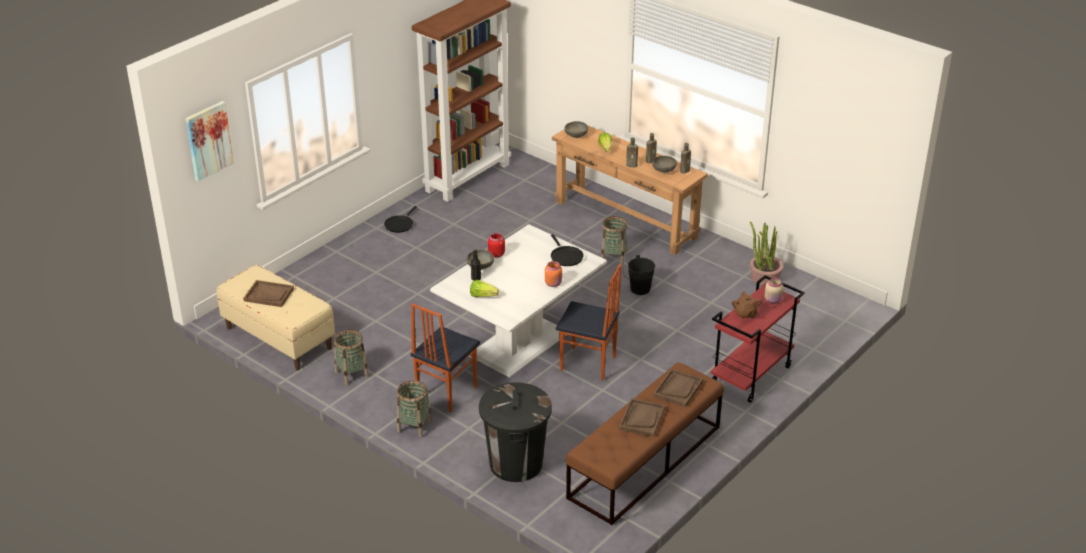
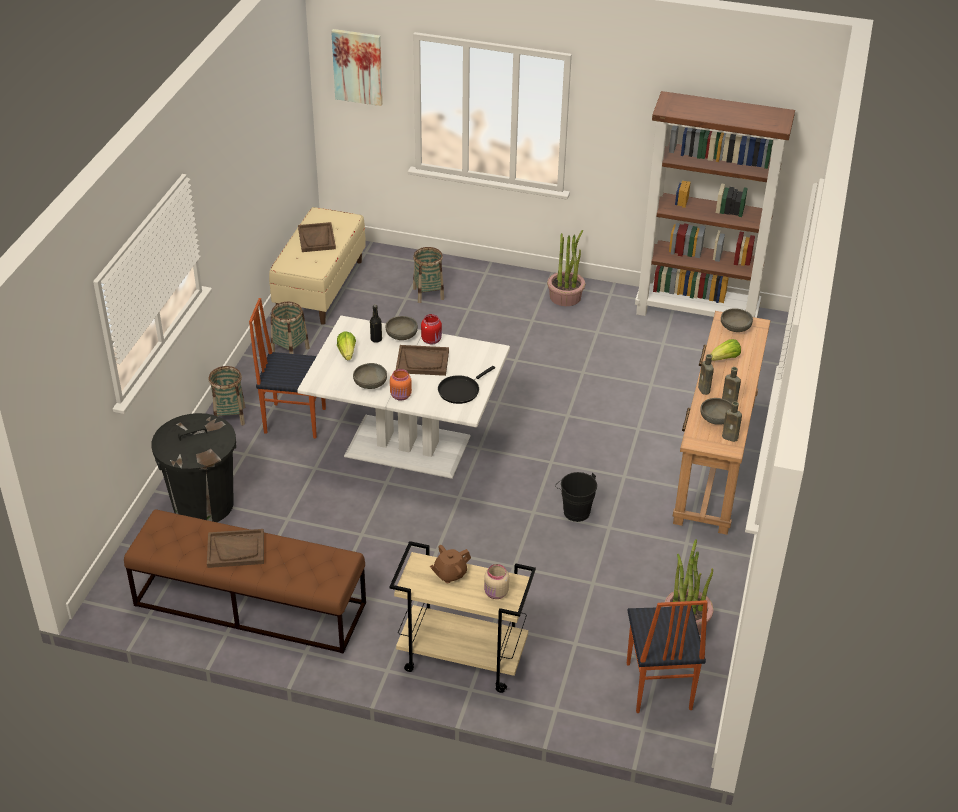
camera: 65 degrees right, 5 degrees up
(400, 224) = (565, 296): black frying pan -> potted plant
(529, 293) = (370, 384): none -> grey bowl
(588, 364) = (402, 510): chair -> chair (657, 687)
(613, 257) = (627, 471): basket -> basket (428, 293)
(678, 389) = (305, 565): brown tray -> brown tray (422, 362)
(751, 376) = (461, 659): red cart -> beige cart

